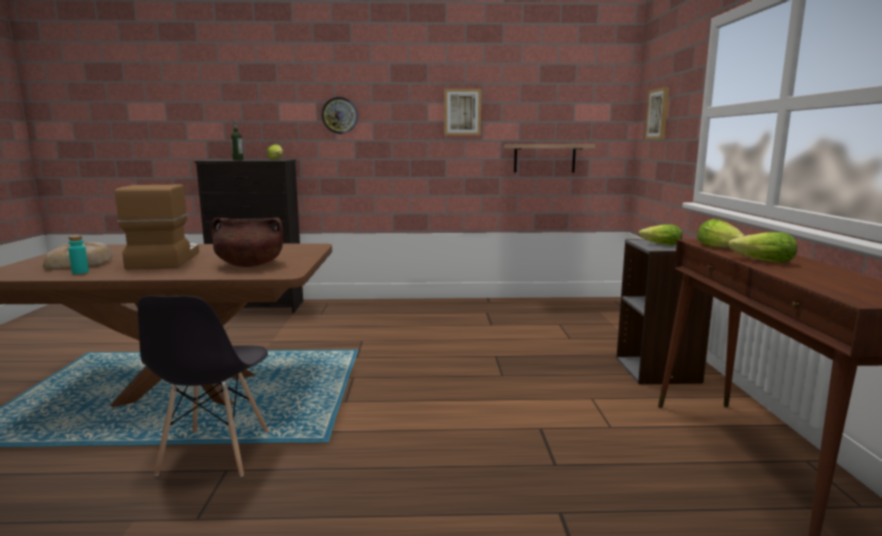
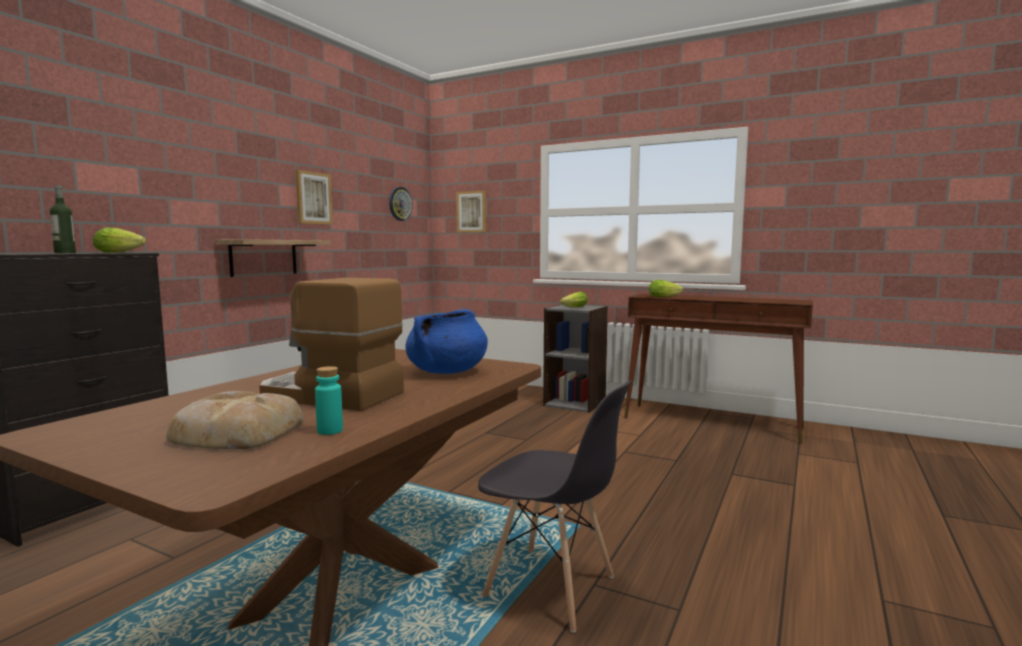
camera: 60 degrees left, 5 degrees down
(249, 265) = (447, 372): brown cooking pot -> blue cooking pot
(339, 115) = (176, 190): wall clock -> wall clock (400, 204)
(544, 158) = (379, 249): shelf -> shelf (263, 257)
(759, 261) = (707, 298): lettuce -> none

